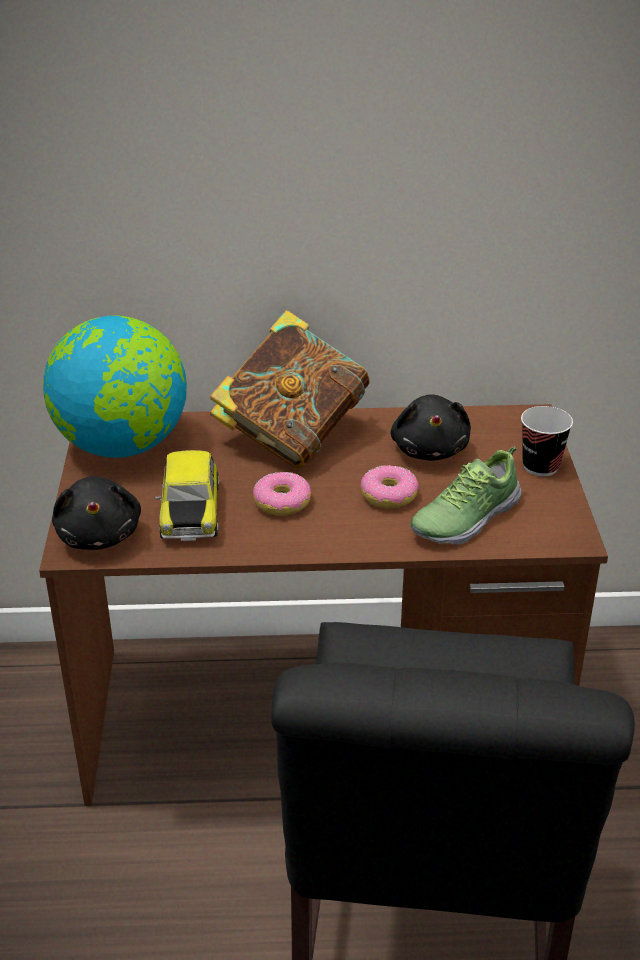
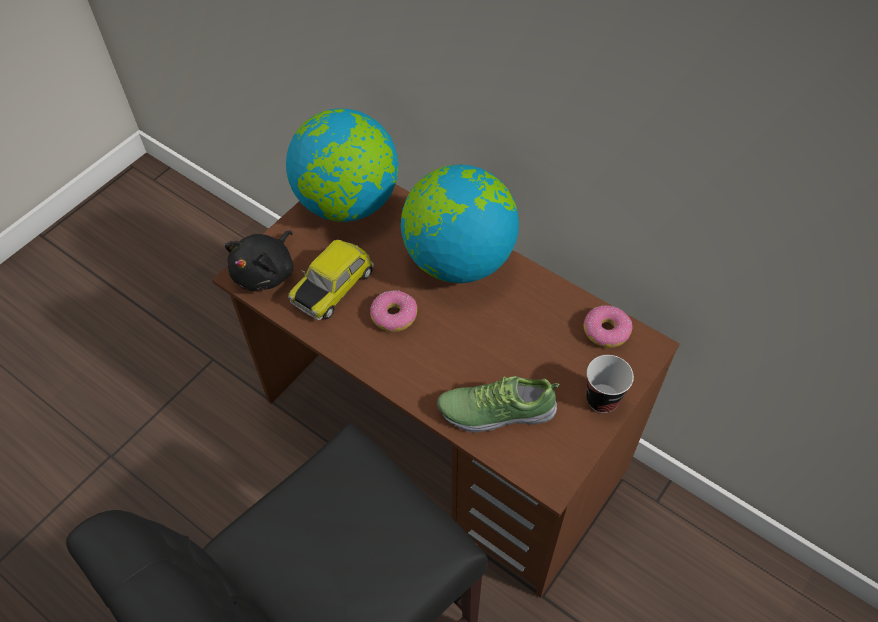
camera: 40 degrees right, 20 degrees up
(292, 436) = (458, 260): book -> globe
(388, 496) = (467, 355): donut -> donut (606, 331)
(430, 449) = (539, 331): black plush toy -> none

